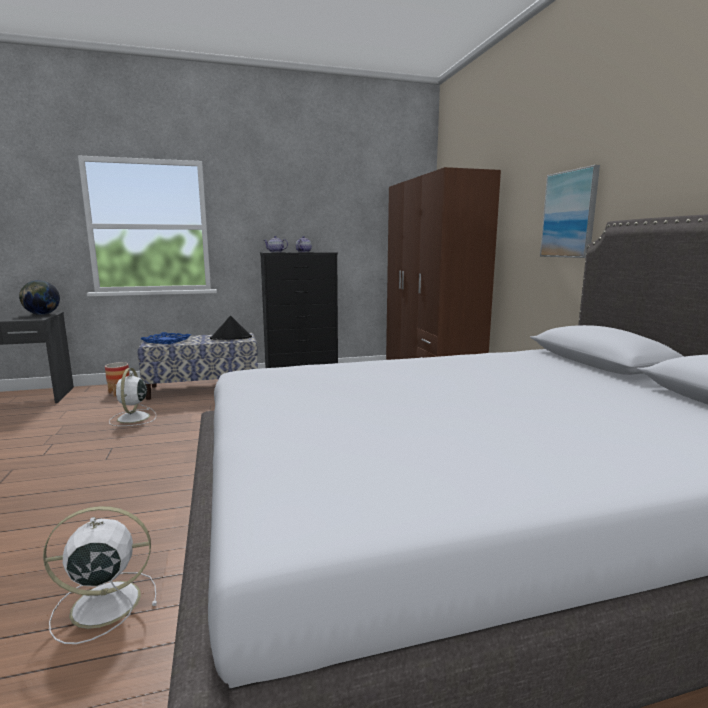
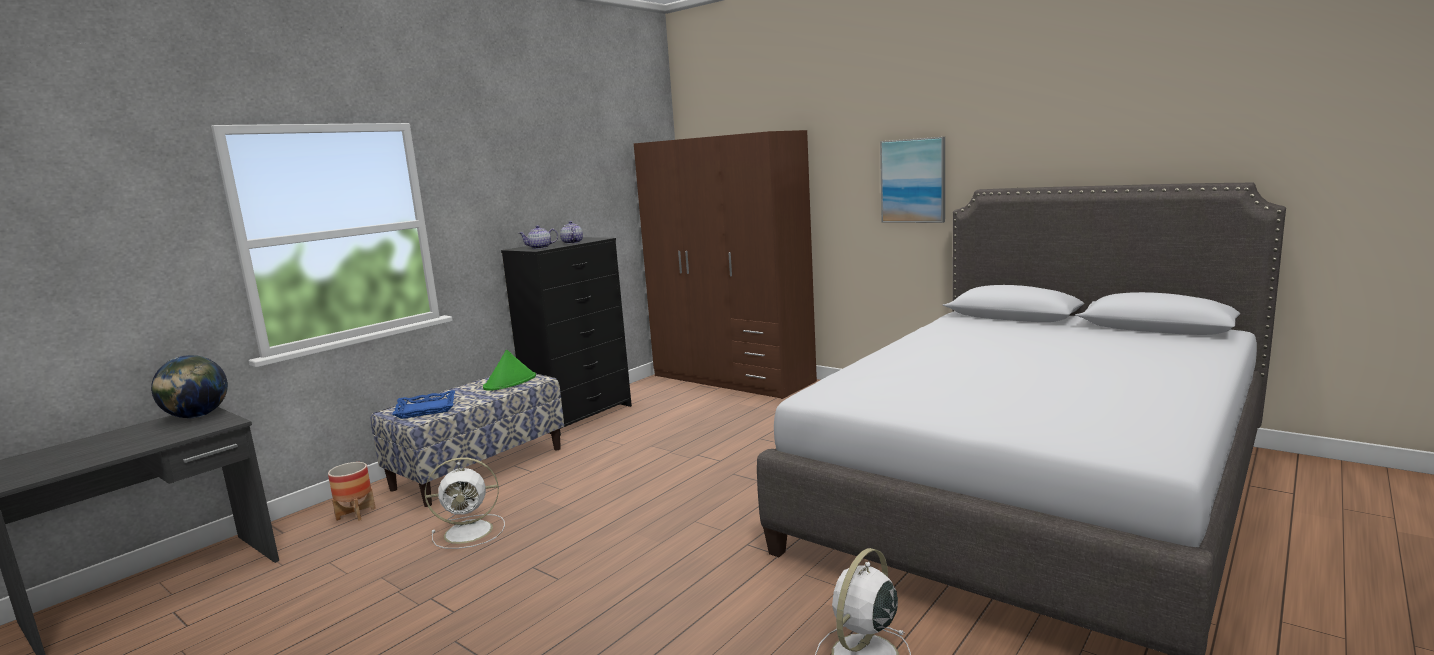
camera: 35 degrees left, 0 degrees up
(133, 418) = (471, 531): white fan -> white fan turned 60 degrees counterclockwise
(231, 338) = (510, 382): black hat -> green hat

